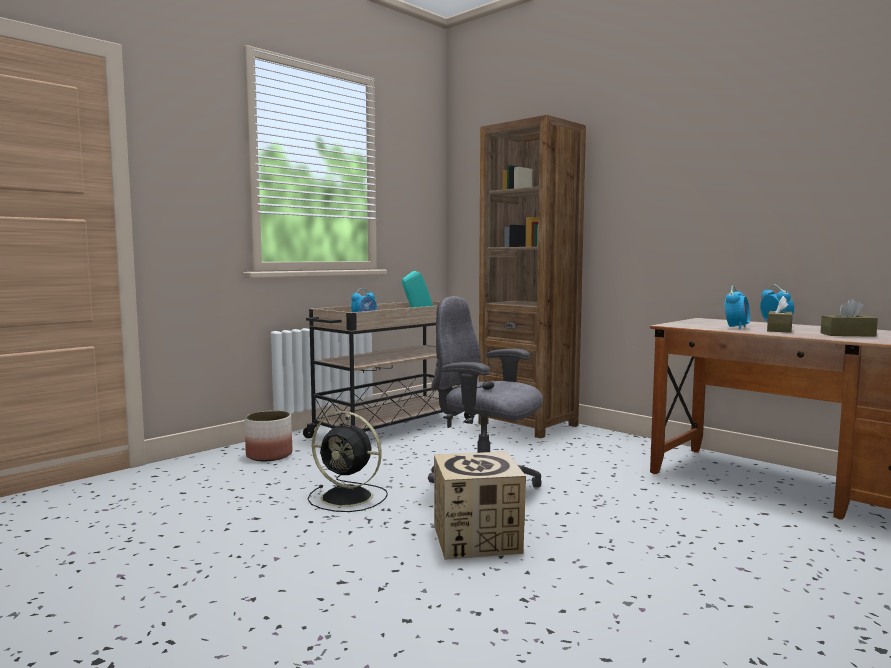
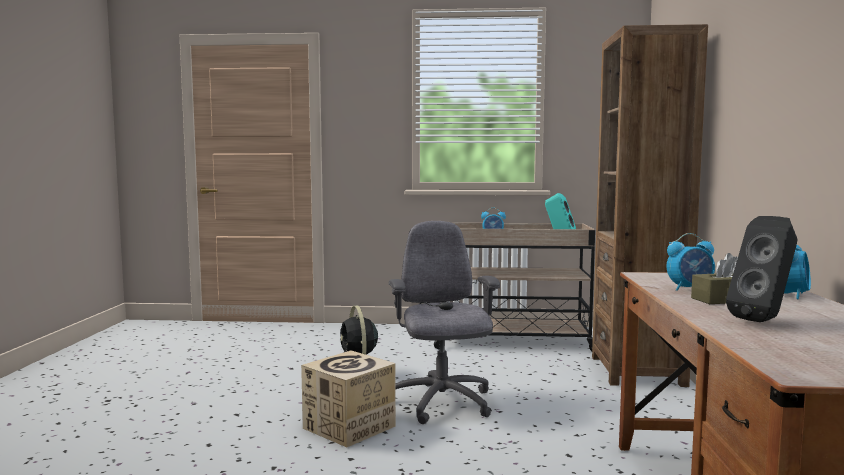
camera: 50 degrees right, 0 degrees up
(269, 455) = (389, 336): planter -> none
(847, 334) = (764, 320): brown tissue box -> black speaker

